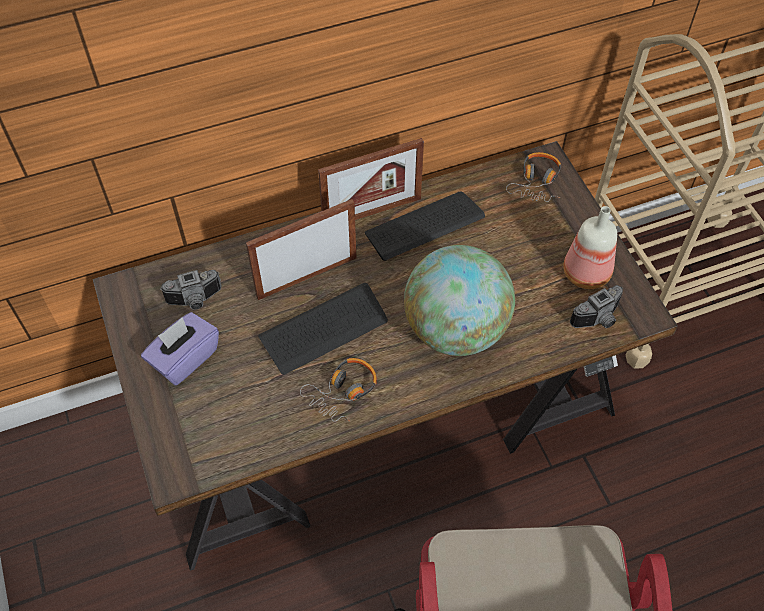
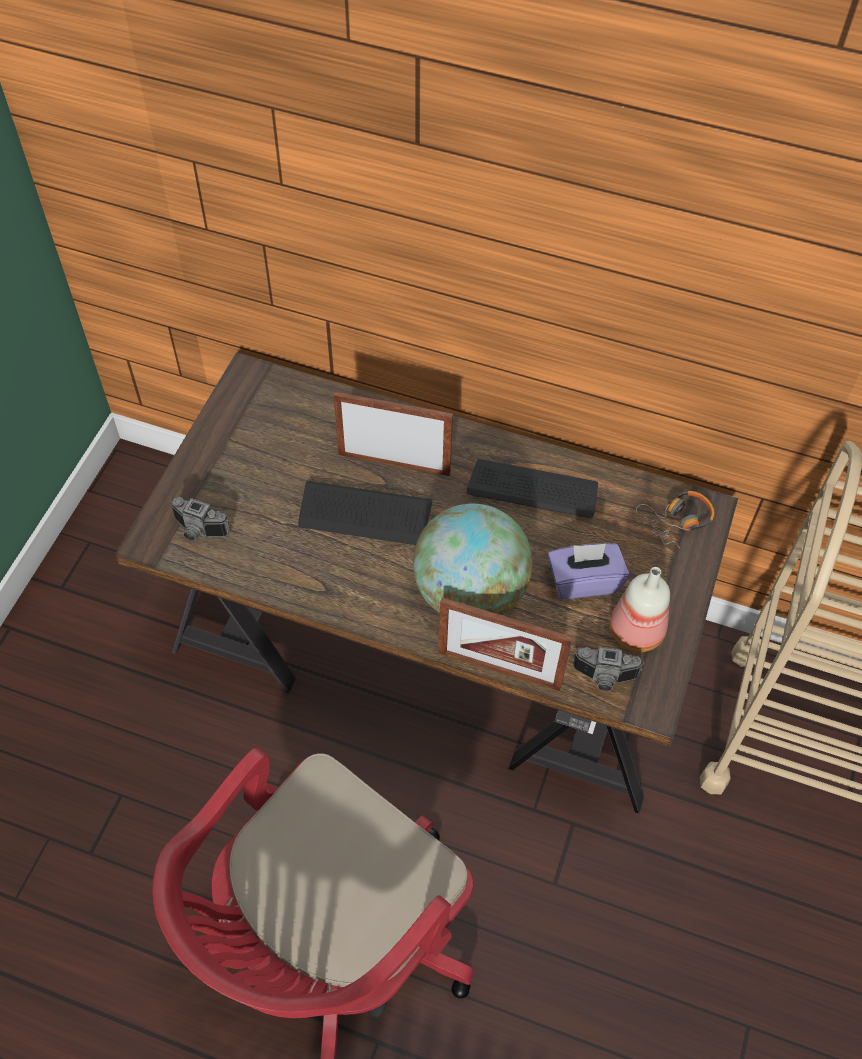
camera: 40 degrees right, 0 degrees up
(184, 358) = (240, 460): purple tissue box -> purple tissue box (583, 581)
(195, 301) = (291, 421): camera -> camera (198, 531)
(343, 392) = (329, 574): headphones -> none
(372, 212) = (501, 447): picture frame -> picture frame (499, 669)

